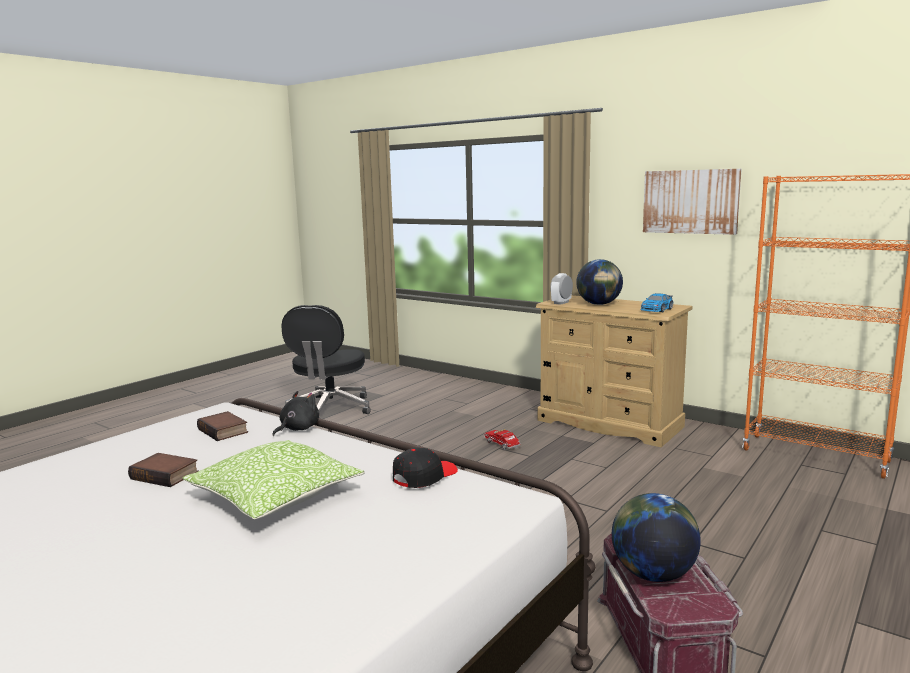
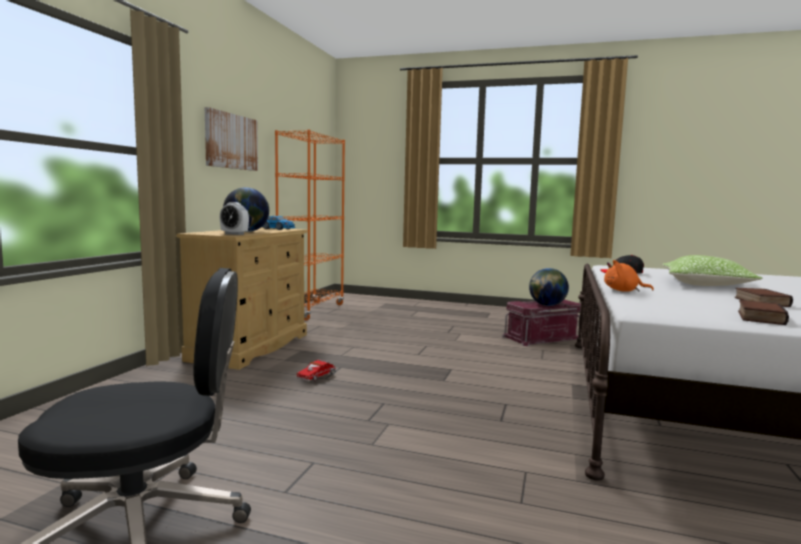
camera: 110 degrees left, 5 degrees down
(224, 431) = (675, 303): book -> book (758, 317)
(297, 429) = (623, 291): black plush toy -> orange plush toy

